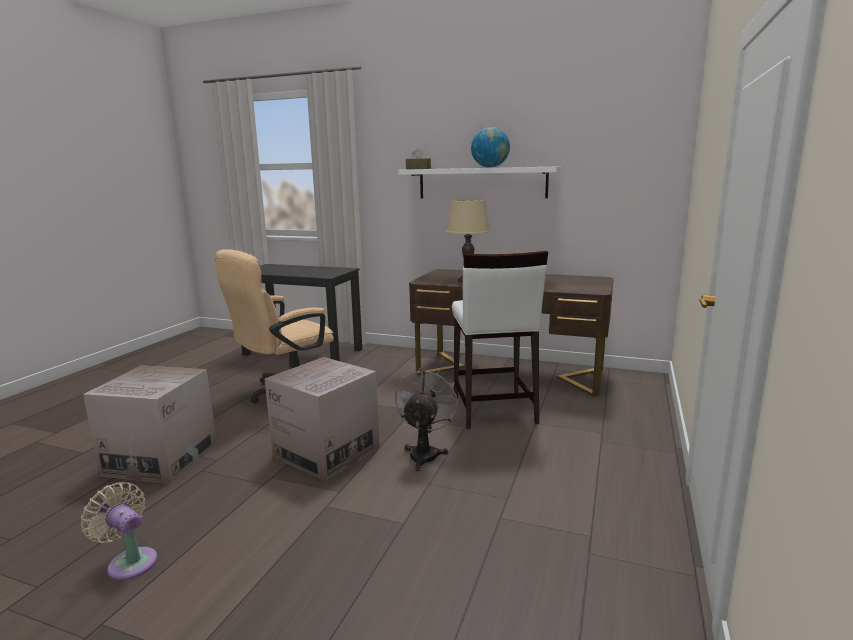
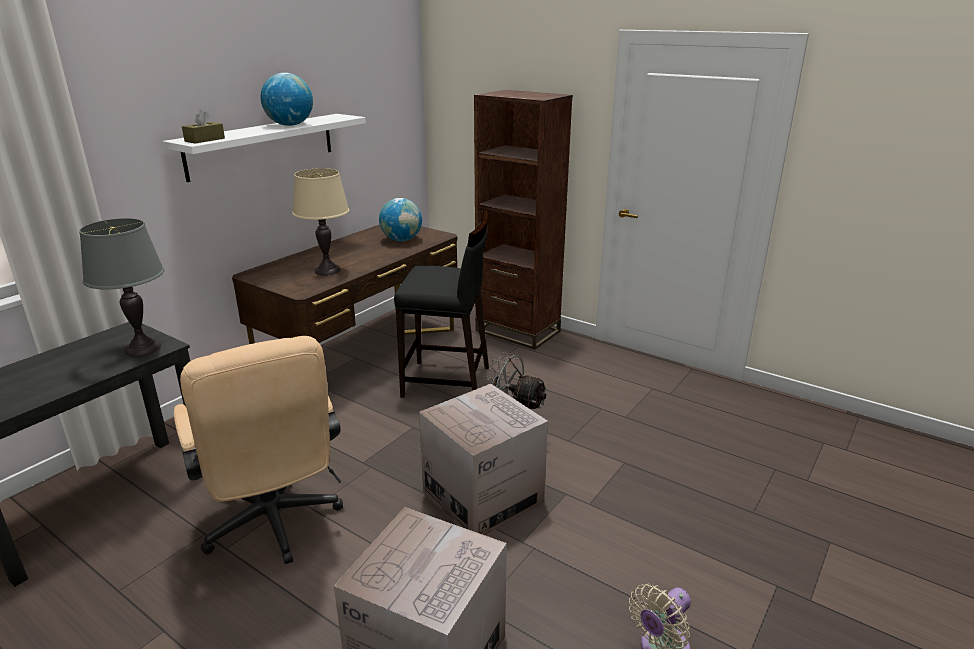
camera: 75 degrees left, 10 degrees up
(323, 274) = (143, 348): none -> grey table lamp
(493, 410) = (447, 382): white stool -> black stool
(563, 284) = (402, 240): none -> globe
(637, 427) = (517, 331): none -> brown bookcase

